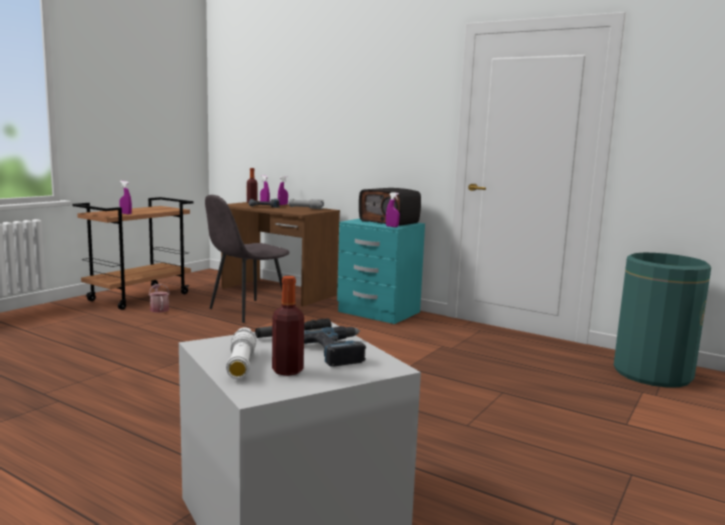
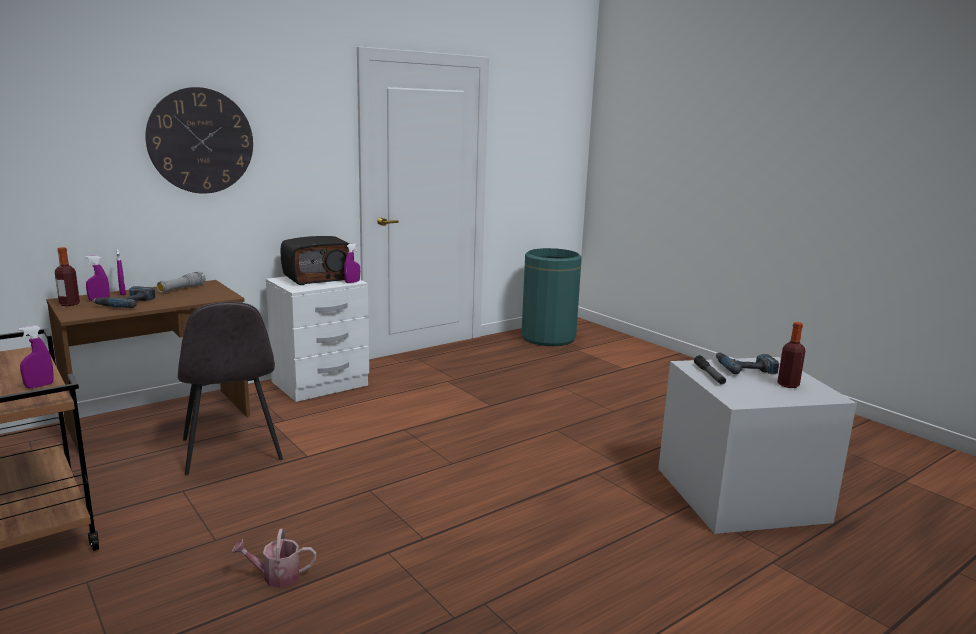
camera: 70 degrees left, 5 degrees up
(159, 309) = (136, 515): watering can -> watering can (276, 576)
(241, 364) = (779, 395): white flashlight -> none
(343, 108) = (201, 141): none -> wall clock
(378, 312) = (320, 384): turquoise nightstand -> white nightstand

